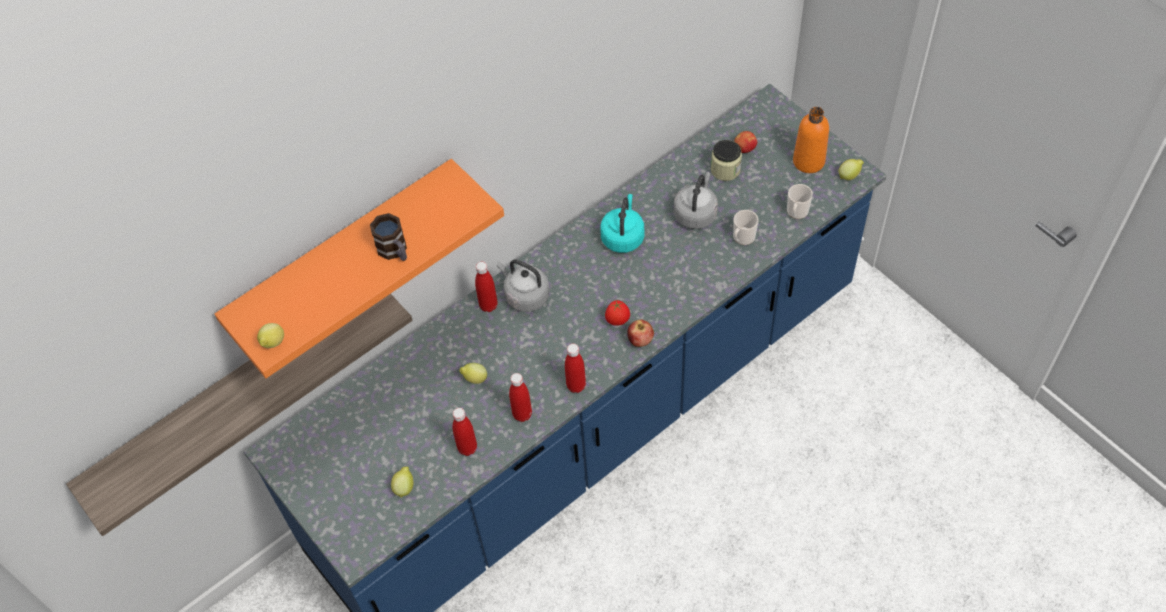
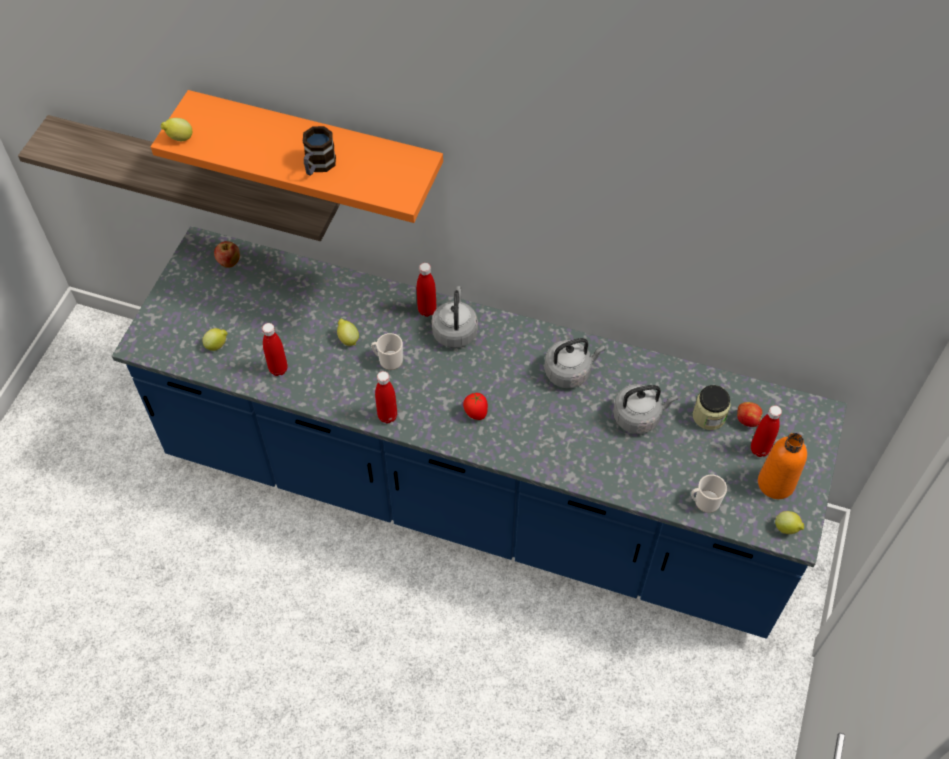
camera: 55 degrees right, 0 degrees up
(522, 414) = (334, 391): red bottle -> red bottle (759, 449)
(623, 236) = (570, 372): turquoise kettle -> grey kettle
(640, 341) = (466, 442): apple -> apple (229, 262)
(742, 238) = (639, 469): mug -> mug (388, 360)

